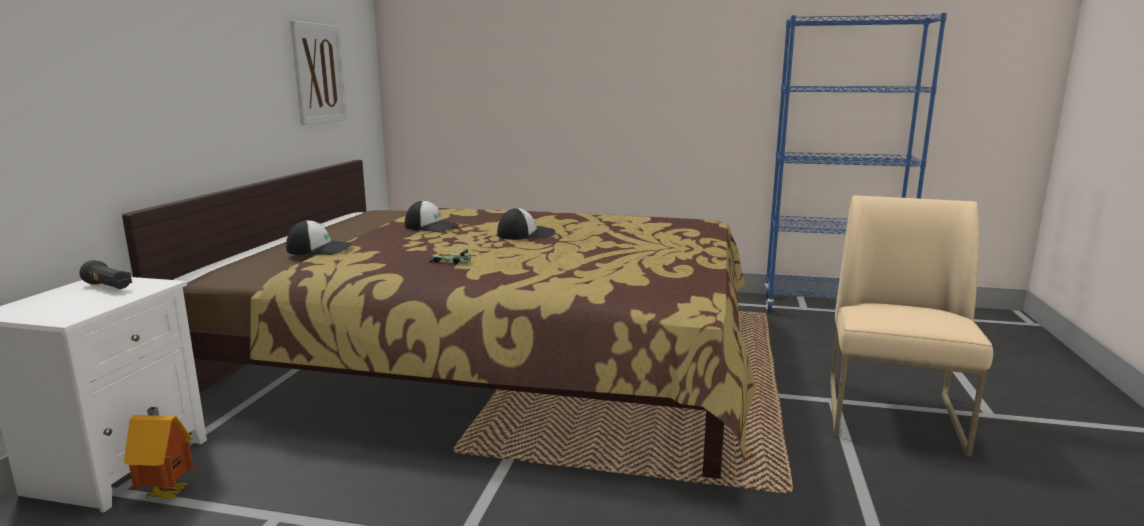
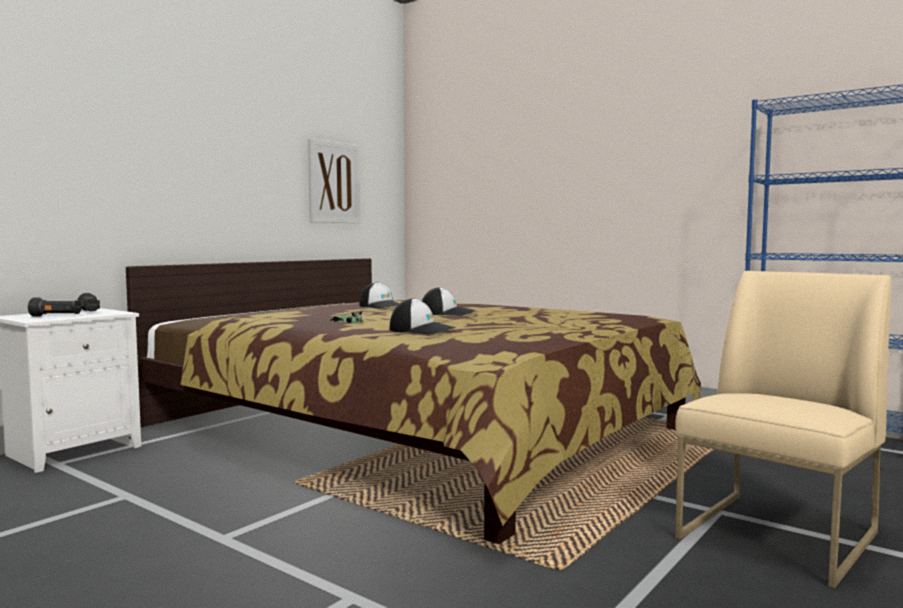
camera: 25 degrees right, 10 degrees down
(80, 304) = (56, 316): none -> black flashlight
(168, 493) = (82, 470): toy house -> none
(320, 249) = (271, 311): cap -> cap (422, 330)

